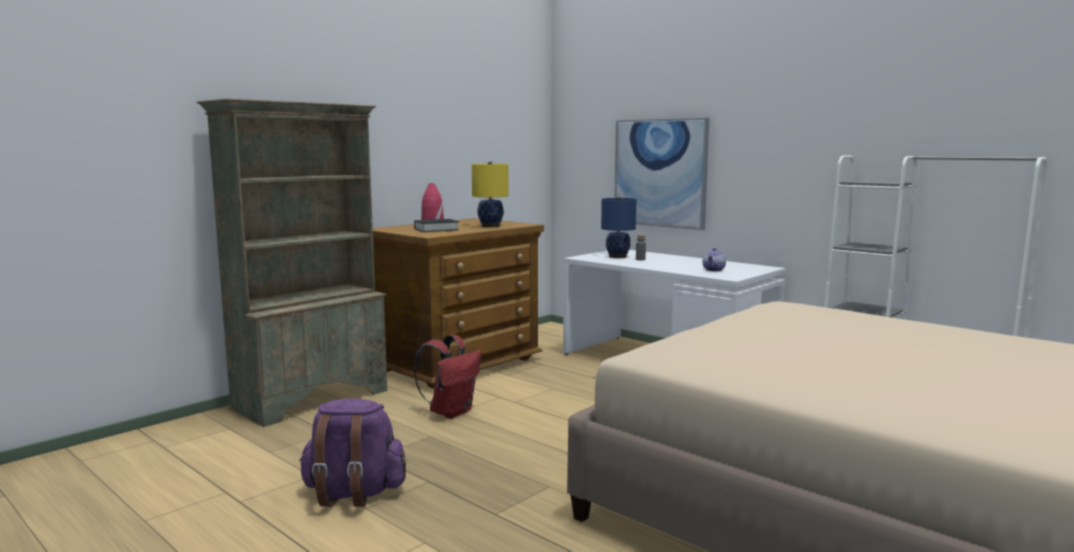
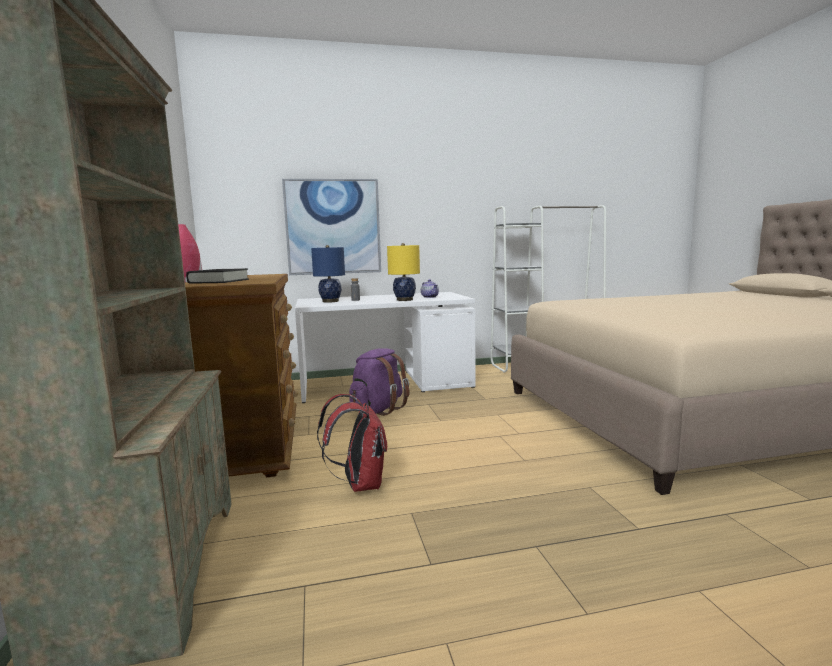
camera: 55 degrees left, 0 degrees up
(353, 494) = (538, 614): purple backpack -> purple backpack (378, 409)
(490, 226) = (251, 276): yellow table lamp -> yellow table lamp (404, 300)

